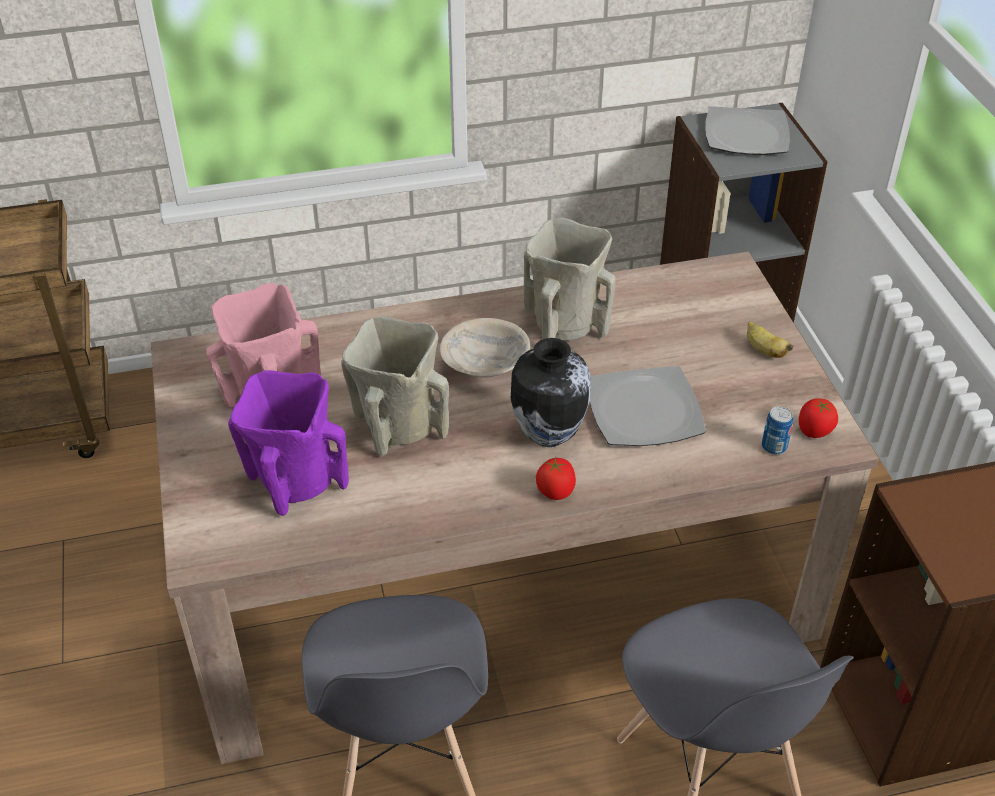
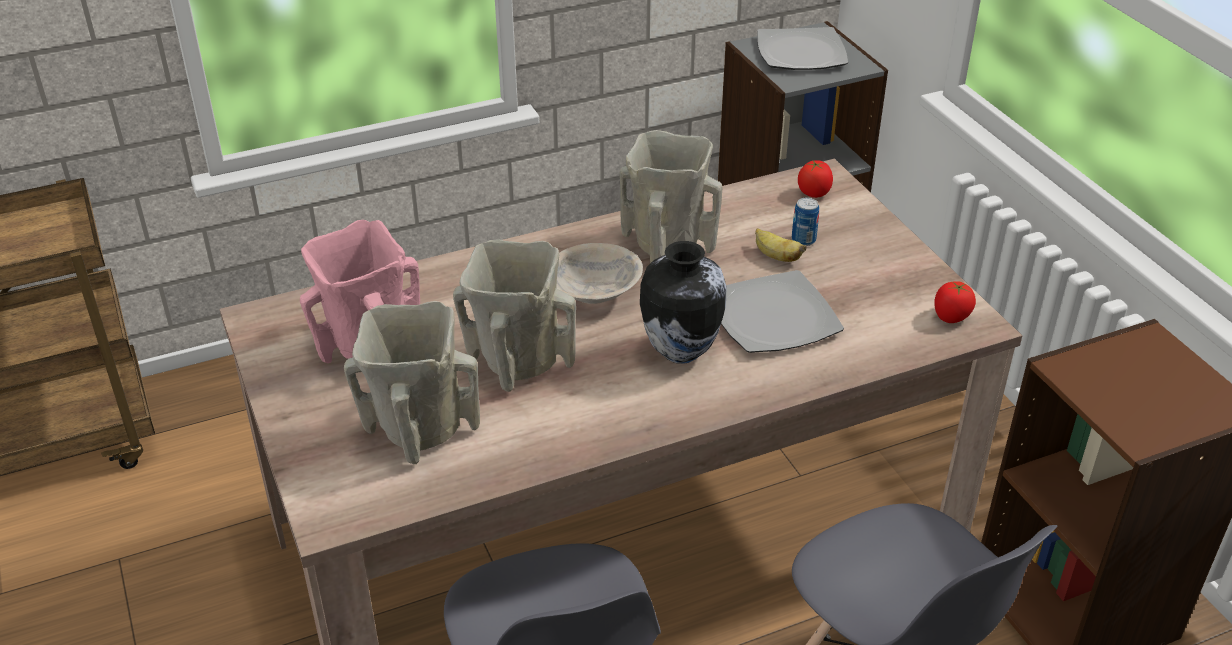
camera: 10 degrees left, 5 degrees down
(294, 481) = (418, 429): purple vase -> beige vase
(555, 491) = (703, 405): tomato -> tomato (813, 193)
(764, 350) = (878, 247): banana -> banana (776, 256)
(774, 447) = (915, 336): can -> can (803, 240)

